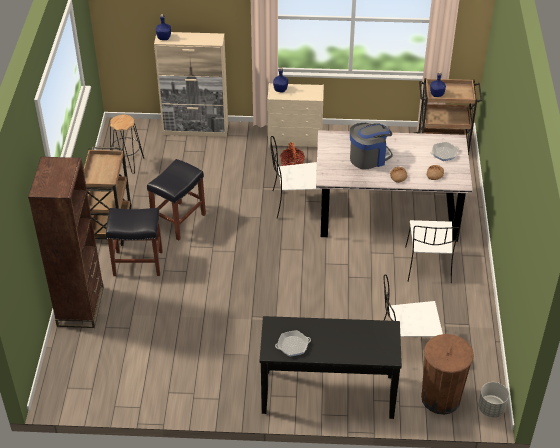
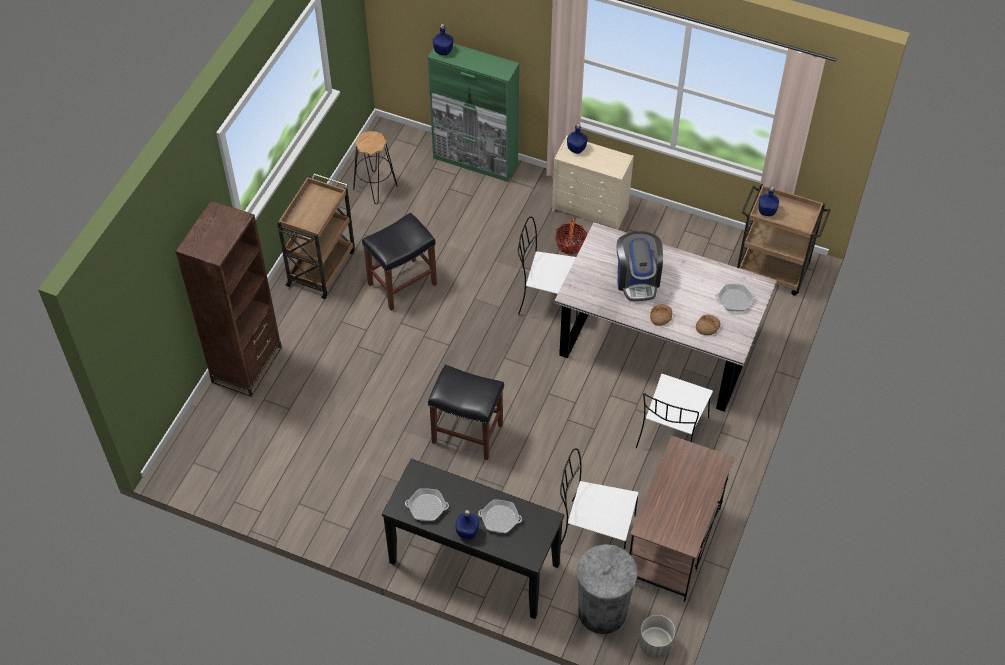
camera: 20 degrees right, 10 degrees up
(137, 263) = (331, 327): black stool -> black stool (466, 433)
(196, 129) = (475, 161): beige cabinet -> green cabinet
(333, 354) = (467, 532): none -> blue bottle
(353, 337) = (500, 518): none -> frying pan
(369, 157) = (637, 279): coffee machine -> coffee machine turned 90 degrees clockwise
(441, 398) = (602, 611): brown trash can -> grey trash can
(468, 337) = (673, 544): none -> brown desk

